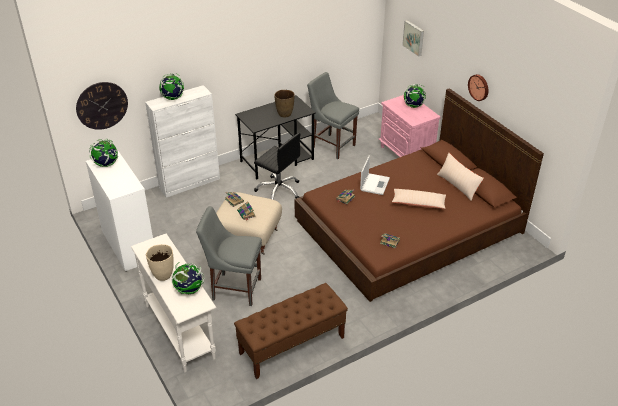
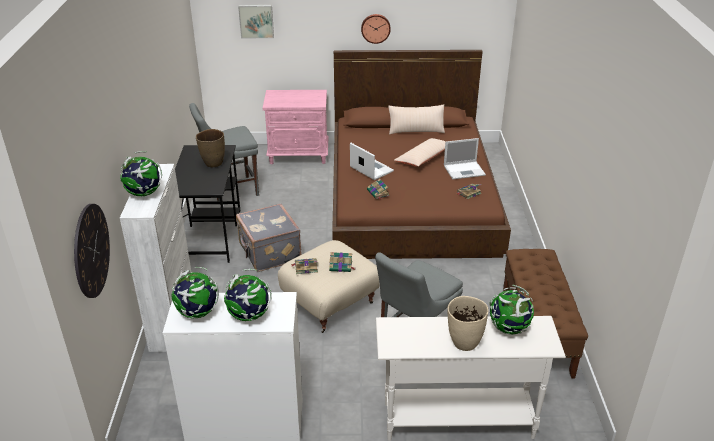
camera: 60 degrees left, 5 degrees down
(279, 190) = (269, 253): black office chair -> grey suitcase
(413, 106) = (292, 95): globe -> globe (249, 315)
(422, 229) = (465, 170): none -> laptop

